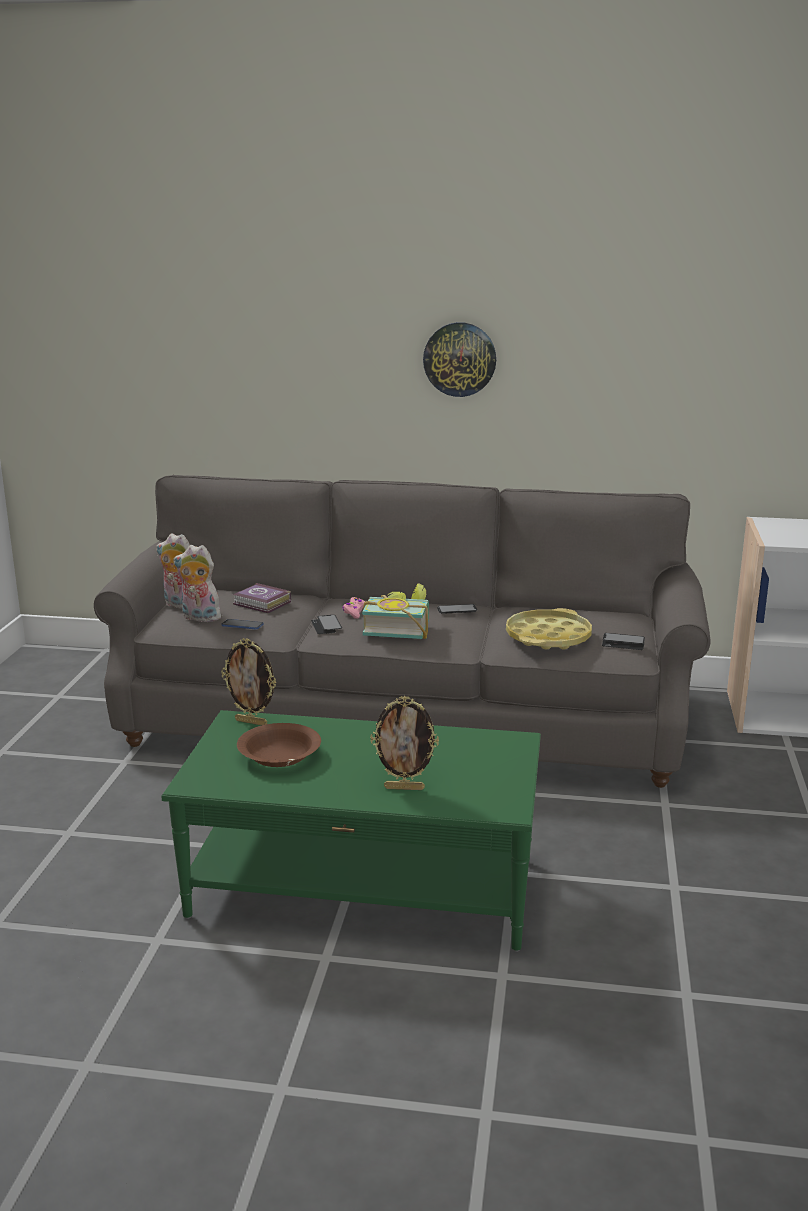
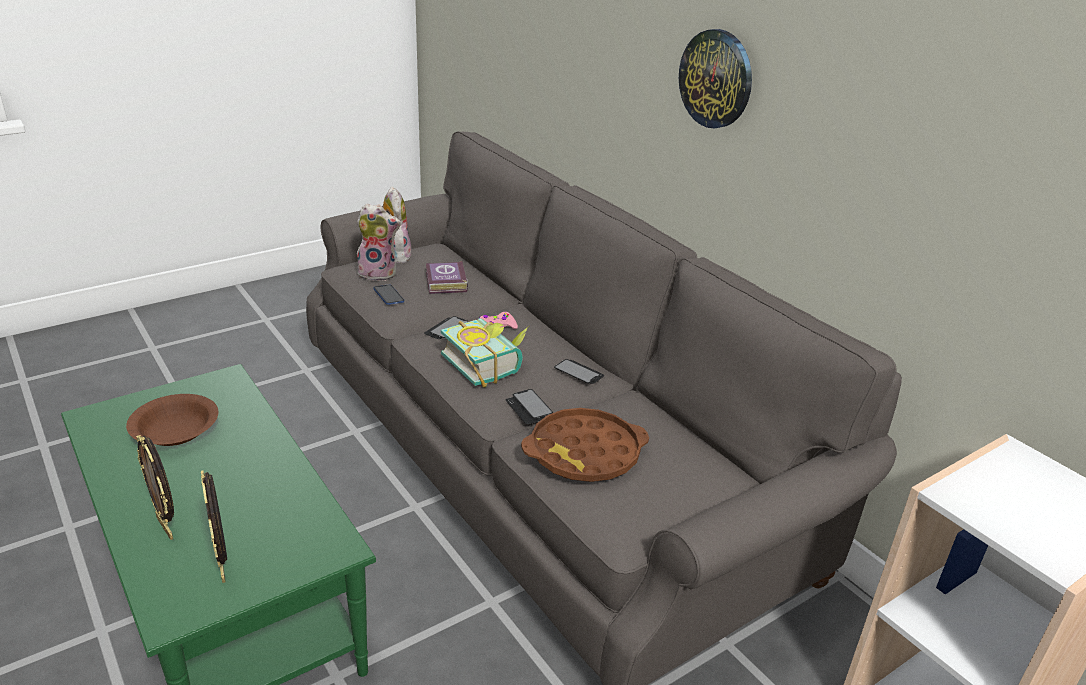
camera: 45 degrees right, 10 degrees up
(199, 618) = (379, 273): plush toy -> plush toy turned 120 degrees clockwise
(252, 722) = (230, 387): picture frame -> picture frame (224, 567)
(548, 637) = (584, 453): yellow tray -> brown tray
(623, 643) = (641, 510): phone -> phone (528, 408)

